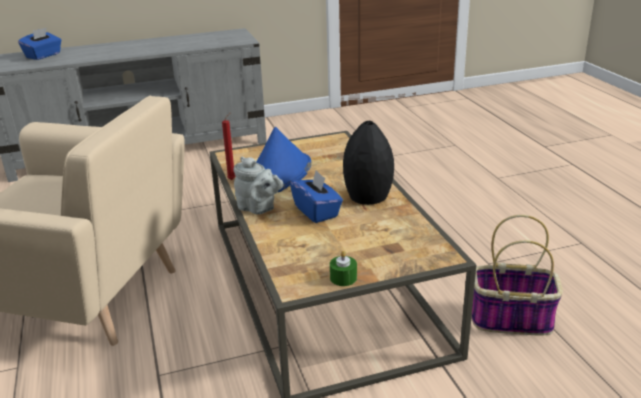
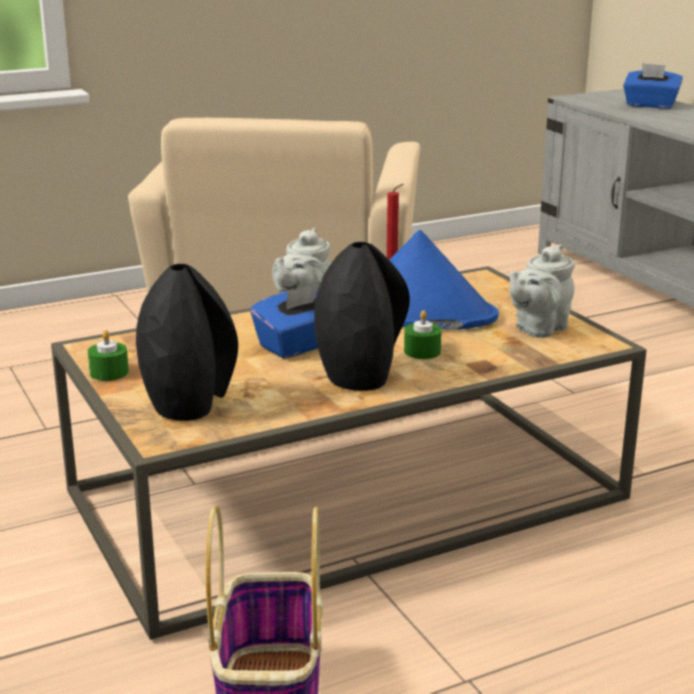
camera: 80 degrees right, 5 degrees down
(314, 148) = (538, 329): none -> grey teapot
(336, 178) = (422, 351): none -> green candle
(398, 248) = (189, 405): none -> black vase

